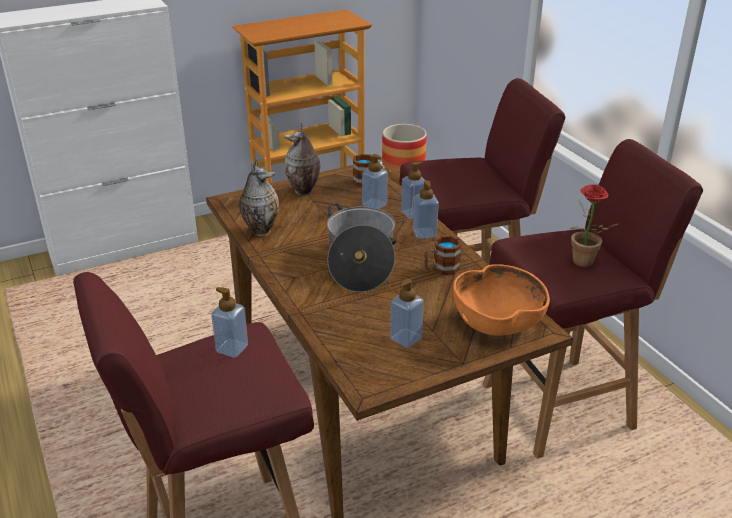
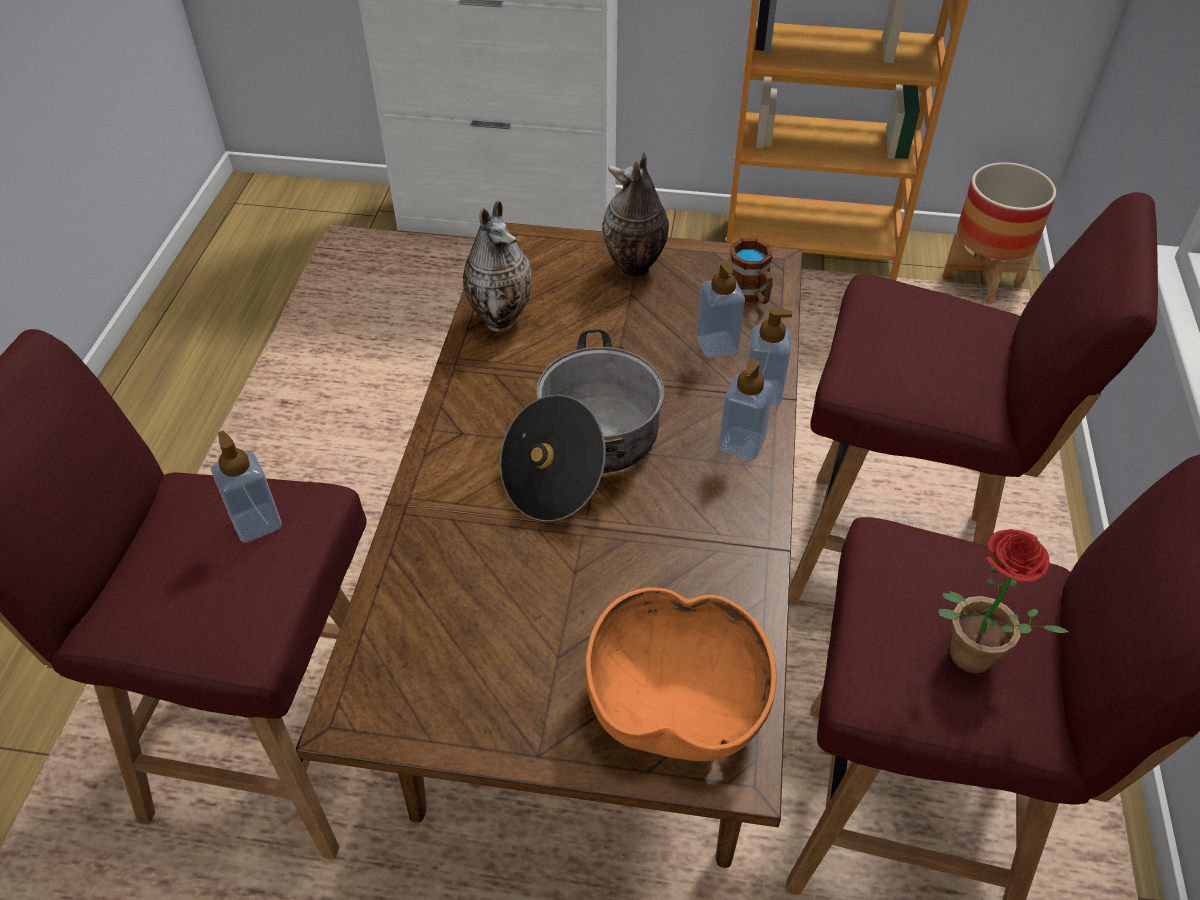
camera: 35 degrees right, 15 degrees up
(406, 338) = (502, 648): soap dispenser -> none
(441, 269) = (695, 534): mug -> none

